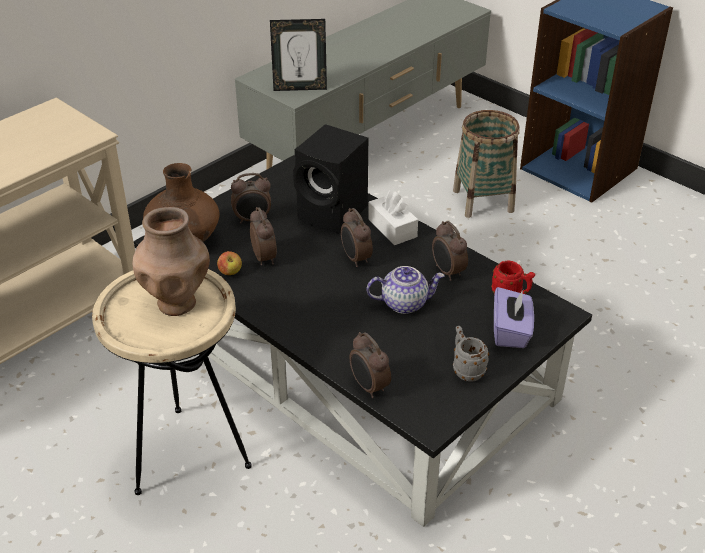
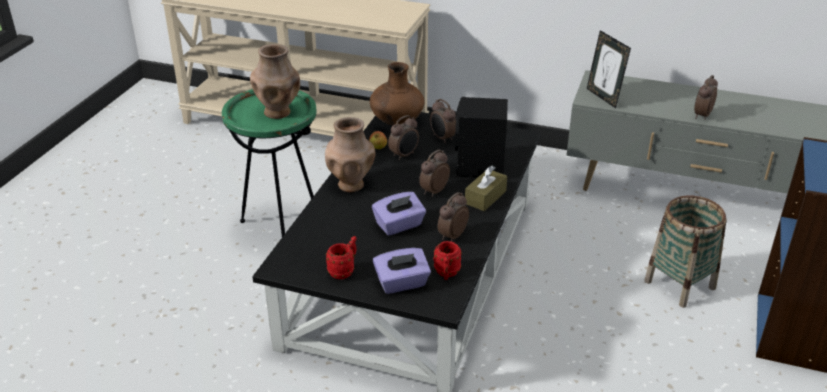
camera: 65 degrees right, 5 degrees down
(188, 455) = (282, 229): beige side table -> green side table
(295, 316) = (351, 184): none -> brown vase
(369, 387) = (299, 233): alarm clock -> alarm clock (701, 115)
(392, 228) = (485, 197): white tissue box -> brown tissue box
(404, 303) = (399, 225): teapot -> purple tissue box
(466, 369) = (344, 271): grey mug -> red mug

